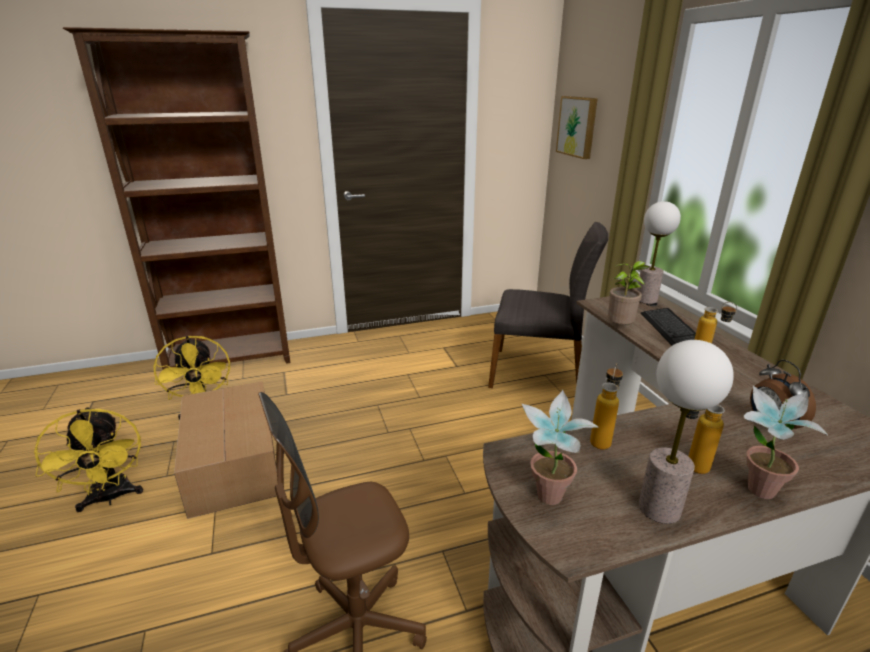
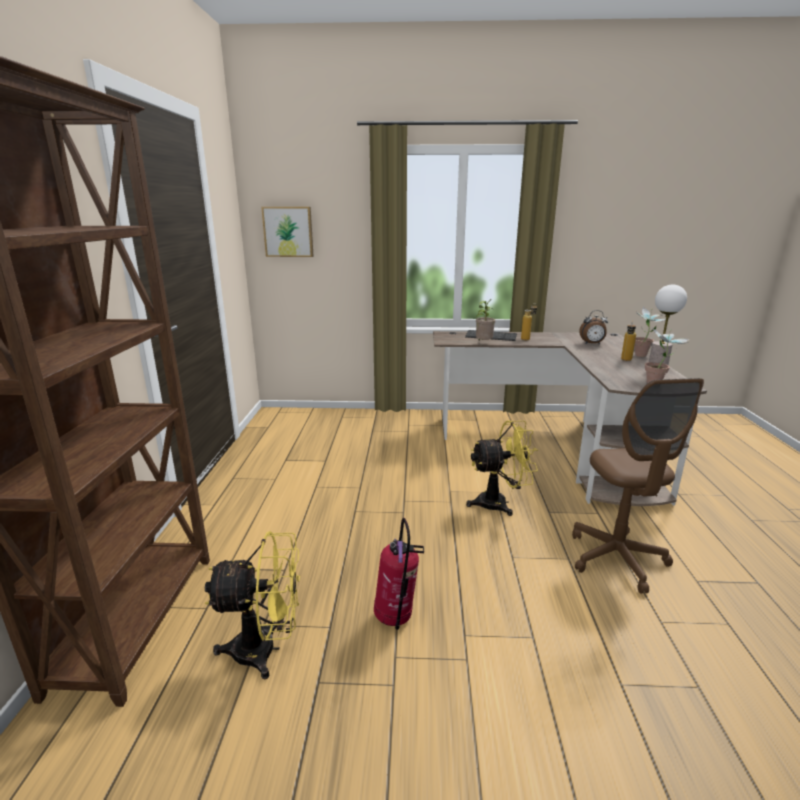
camera: 70 degrees left, 5 degrees down
(110, 498) = (416, 748): yellow fan -> yellow fan (499, 503)
(234, 462) = (396, 619): cardboard box -> fire extinguisher
(538, 372) = (367, 432): grey chair -> none
(602, 439) = (604, 368): bottle -> none
(645, 299) = (447, 332): table lamp -> none

